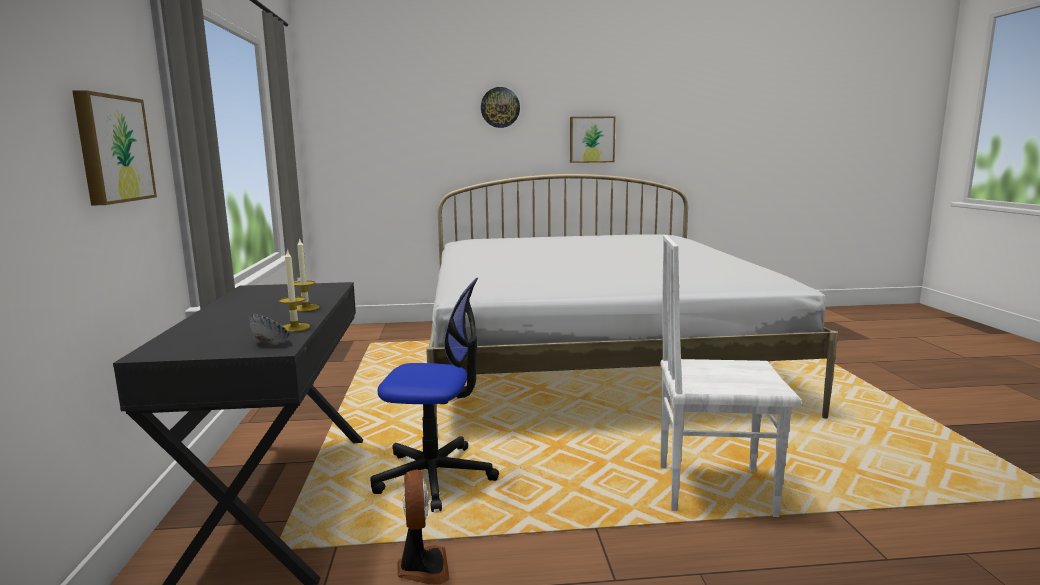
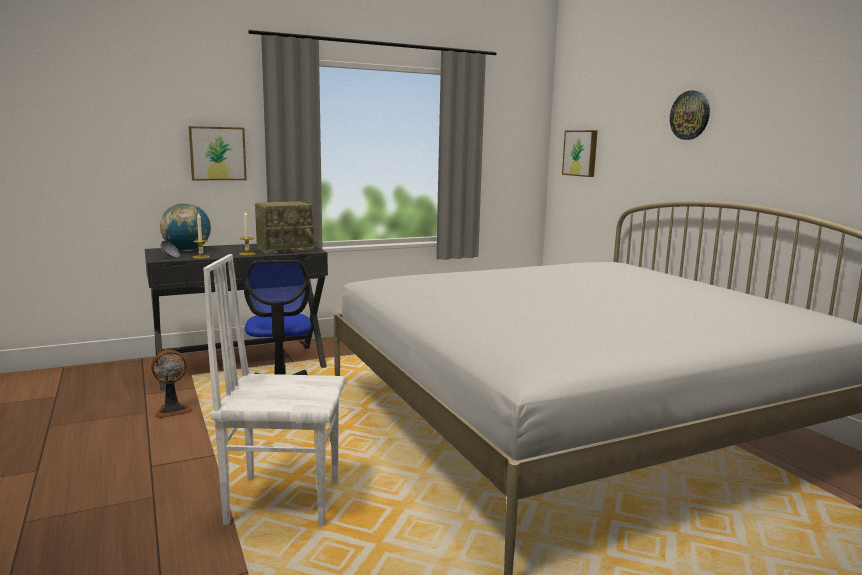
camera: 70 degrees right, 0 degrees up
(209, 335) = (187, 250): none -> globe
(297, 293) = (286, 249): none -> radio
(591, 139) = (788, 159): picture -> picture (581, 153)
(713, 489) = (283, 501): white chair -> white chair turned 75 degrees counterclockwise

